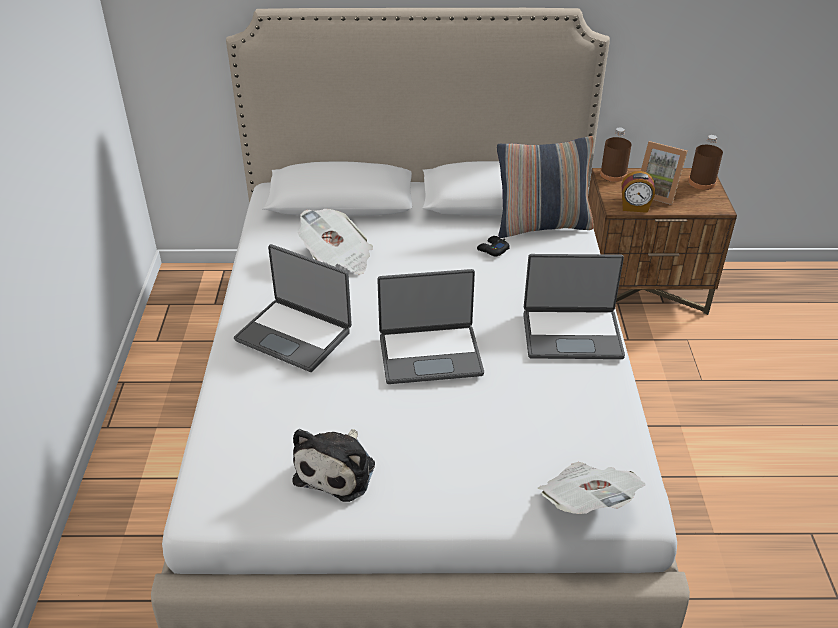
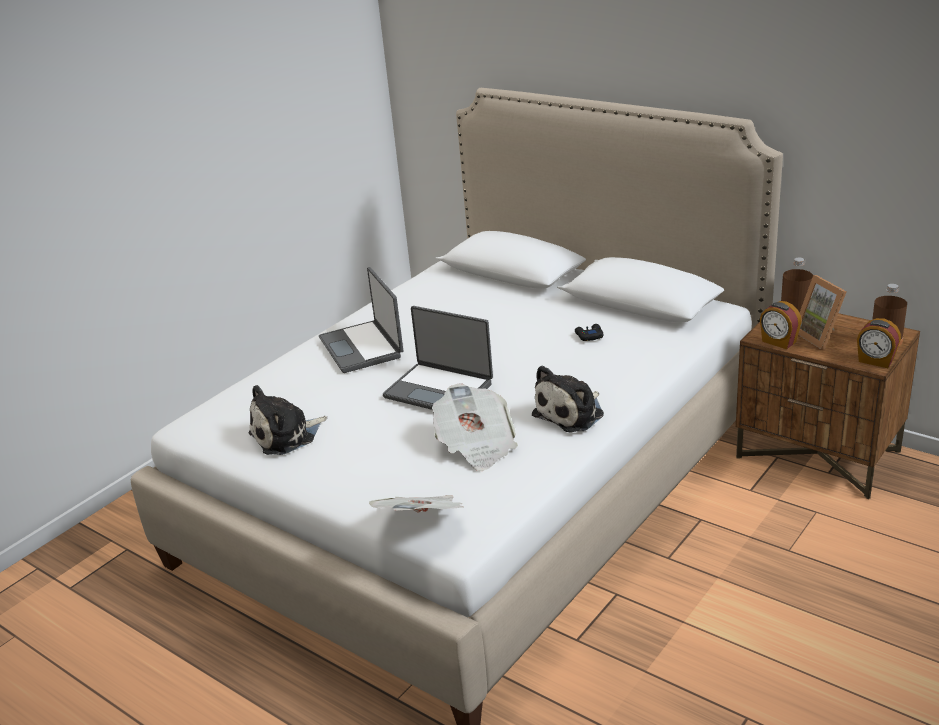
camera: 40 degrees right, 10 degrees down
(337, 257) = (458, 308): newspaper -> newspaper (476, 446)
(542, 226) = (658, 330): pillow -> none
(572, 334) = (571, 414): laptop -> plush toy
(716, 203) = (875, 361): none -> alarm clock

